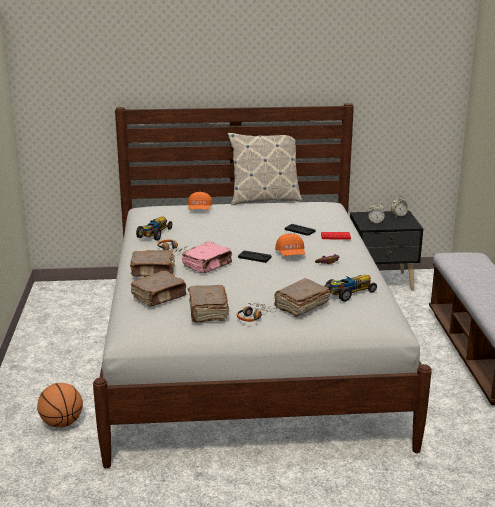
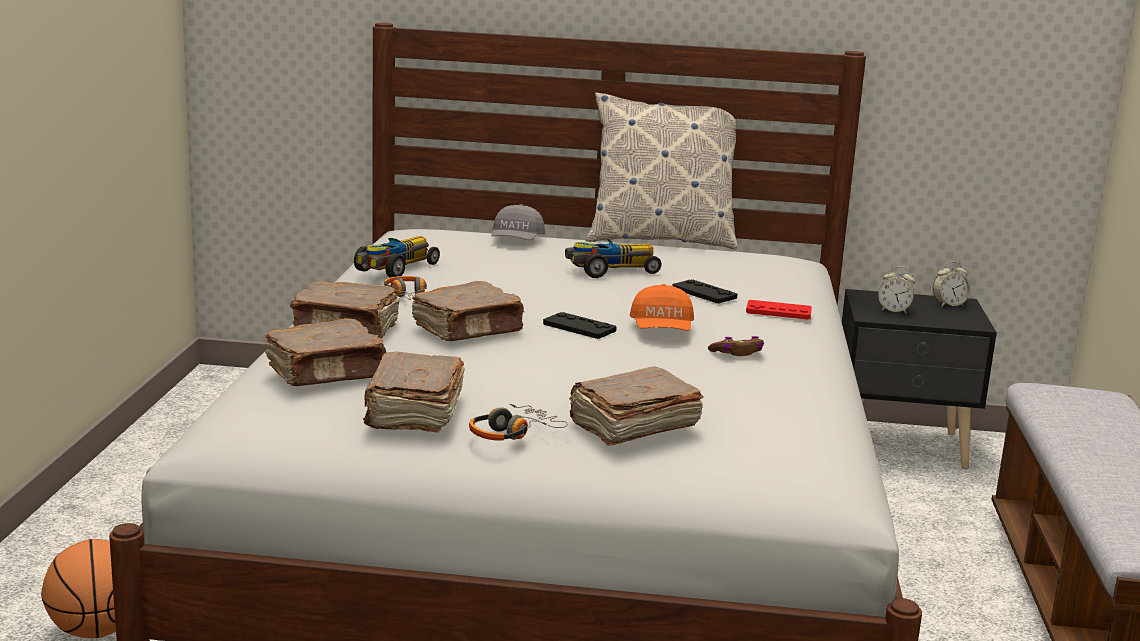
camera: 10 degrees right, 5 degrees down
(199, 209) = (516, 241): orange cap -> grey cap
(207, 265) = (469, 330): pink book -> brown book
(348, 293) = (757, 415): toy car -> toy car (610, 270)

